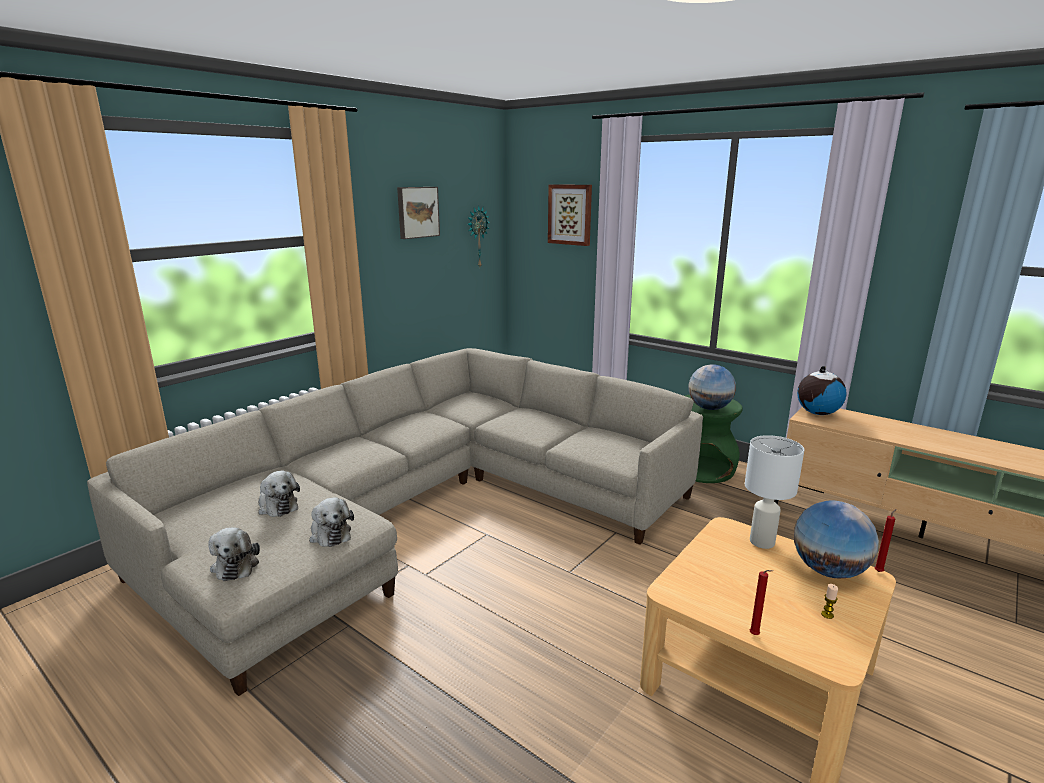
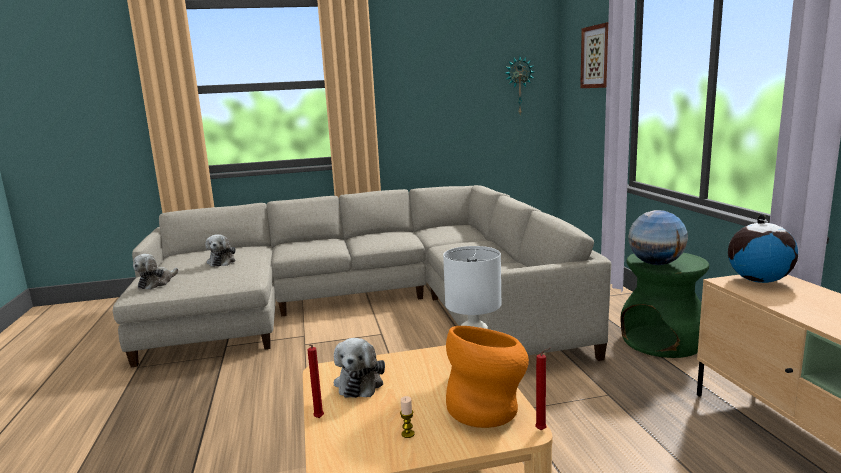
camera: 40 degrees right, 5 degrees down
(330, 533) = (220, 281): plush toy -> plush toy (360, 382)
(417, 212) = (446, 62): picture -> none
(828, 570) = (488, 409): globe -> orange vase

